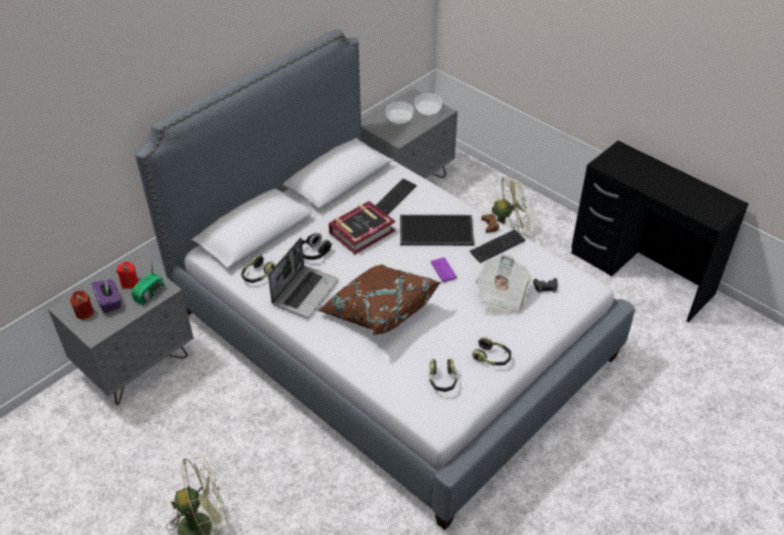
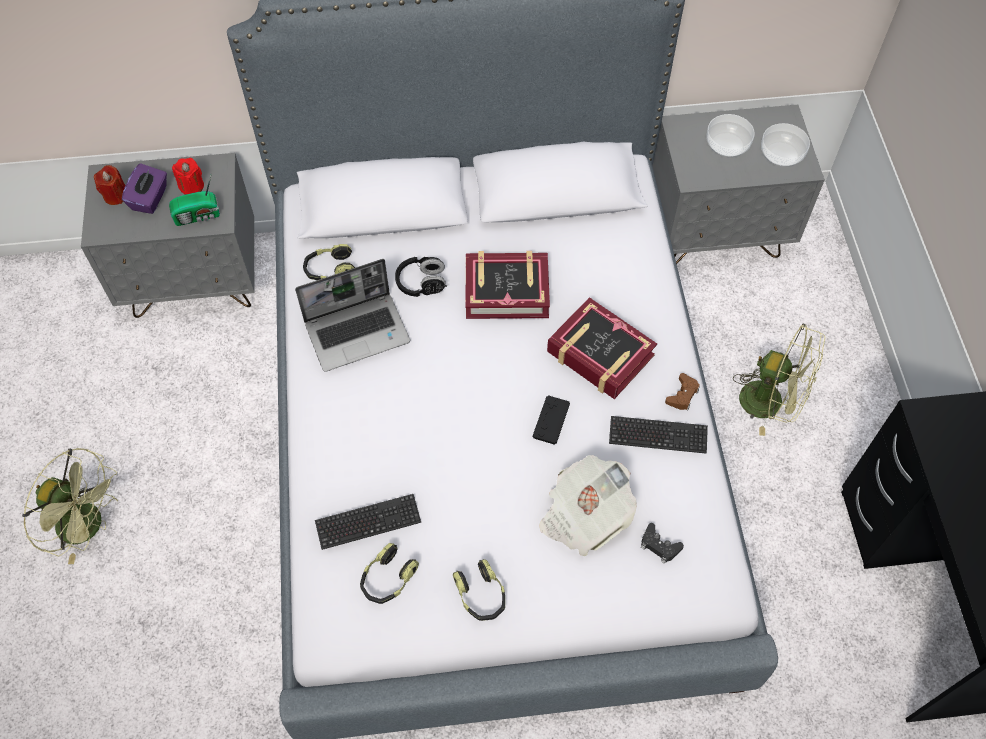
camera: 40 degrees right, 15 degrees up
(378, 311) = (413, 422): brown pillow -> none
(395, 197) = (599, 266): keyboard -> keyboard (368, 522)
(435, 231) = (599, 354): tray -> book
(443, 270) = (551, 420): purple game controller -> black game controller

